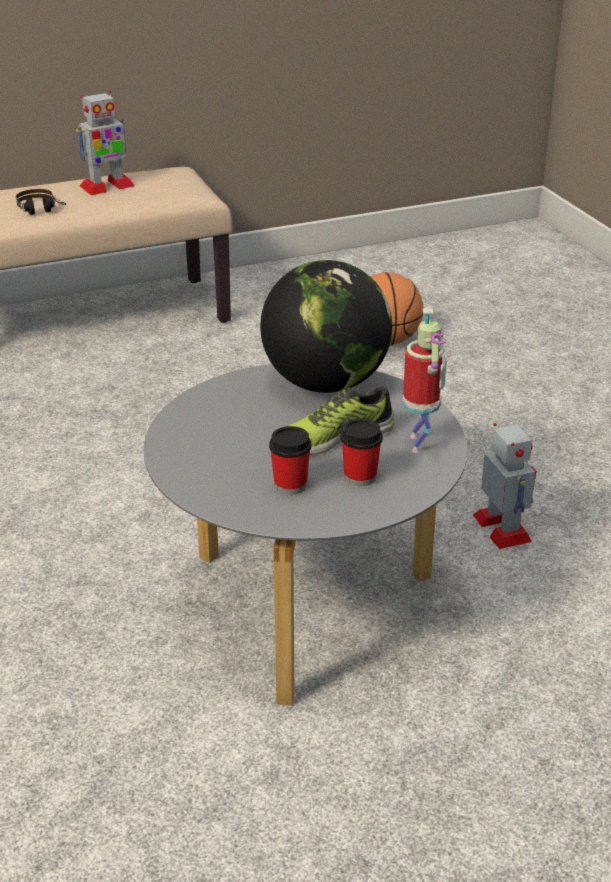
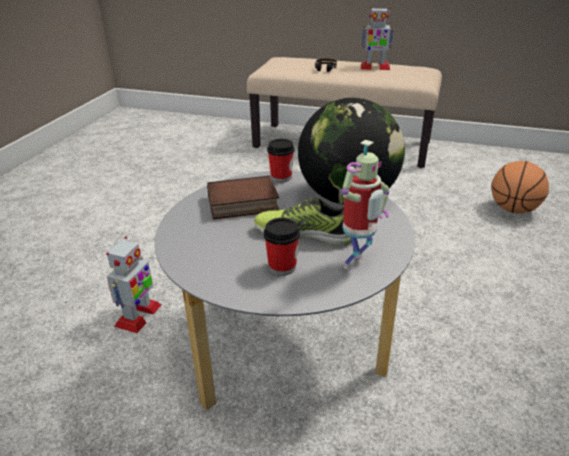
camera: 40 degrees right, 0 degrees up
(226, 436) = (242, 205): none -> book
(290, 485) = (231, 251): cup -> cup (281, 177)
(502, 529) = (477, 369): toy robot -> toy robot (138, 316)

